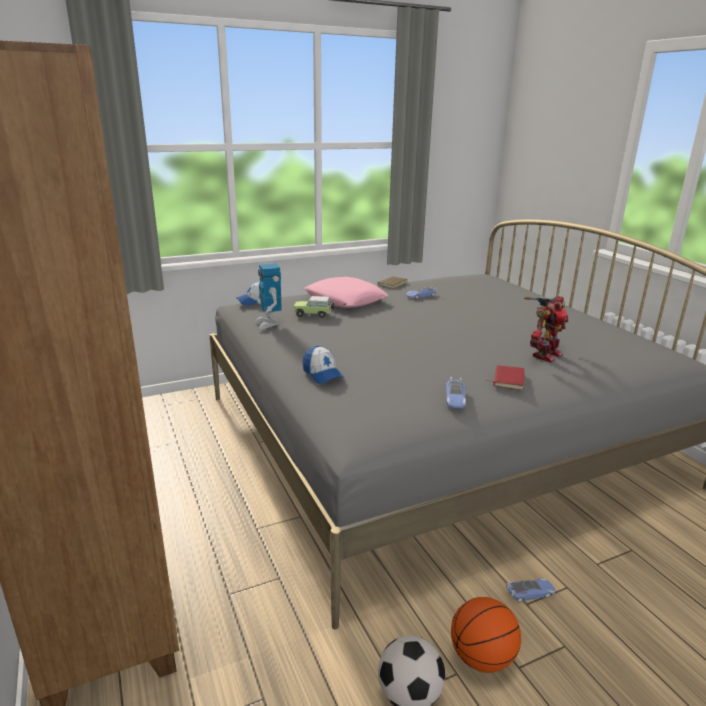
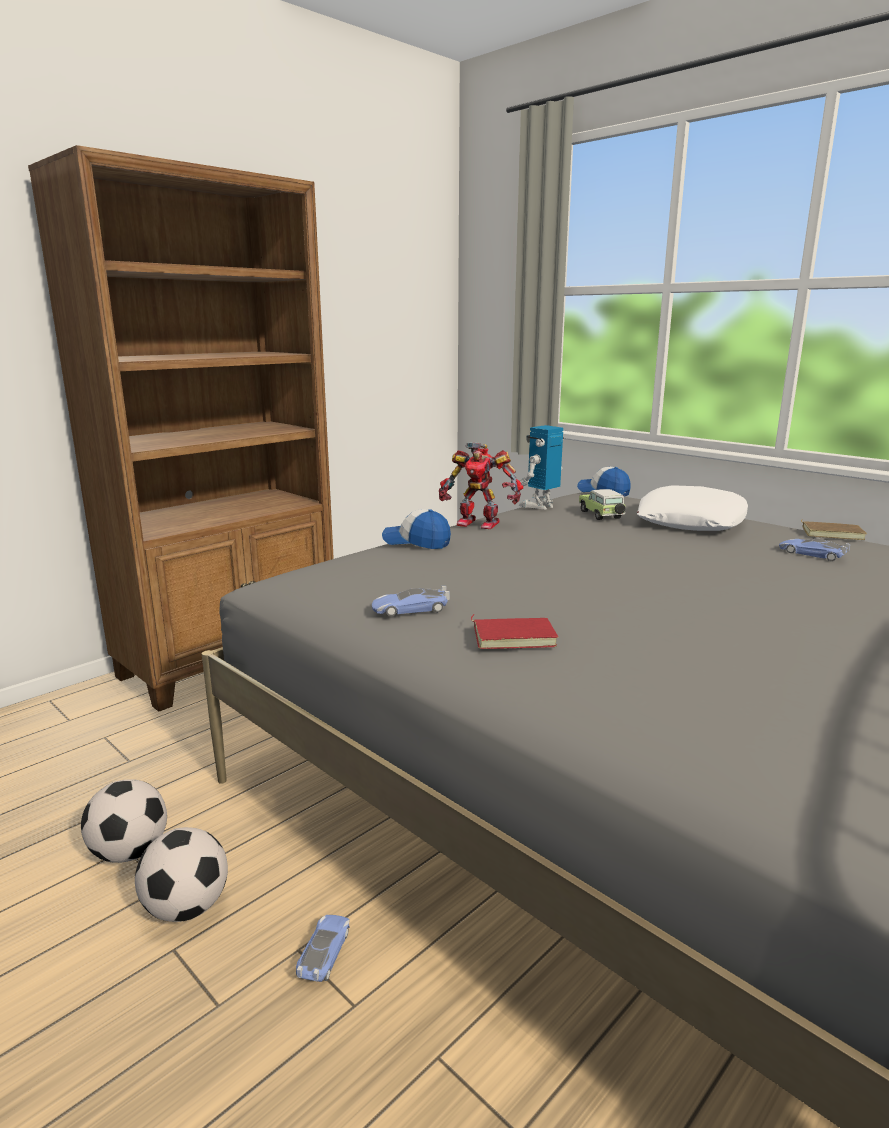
camera: 70 degrees right, 5 degrees down
(322, 374) = (416, 542): cap -> cap turned 75 degrees clockwise
(345, 300) = (691, 521): pink pillow -> white pillow
(481, 658) = (187, 907): basketball -> football
(530, 593) = (324, 953): toy car -> toy car turned 135 degrees counterclockwise
(544, 354) = (679, 662): toy robot -> toy robot (479, 523)

